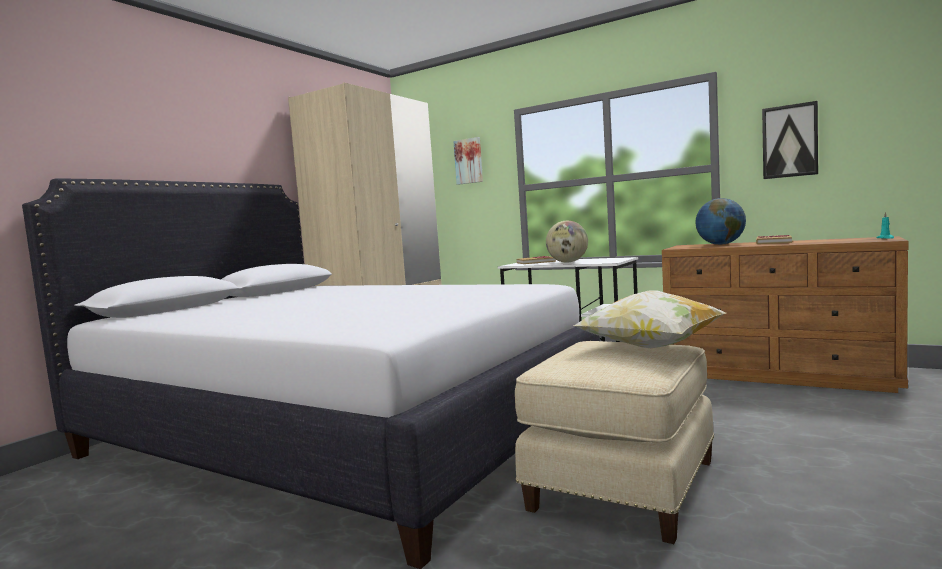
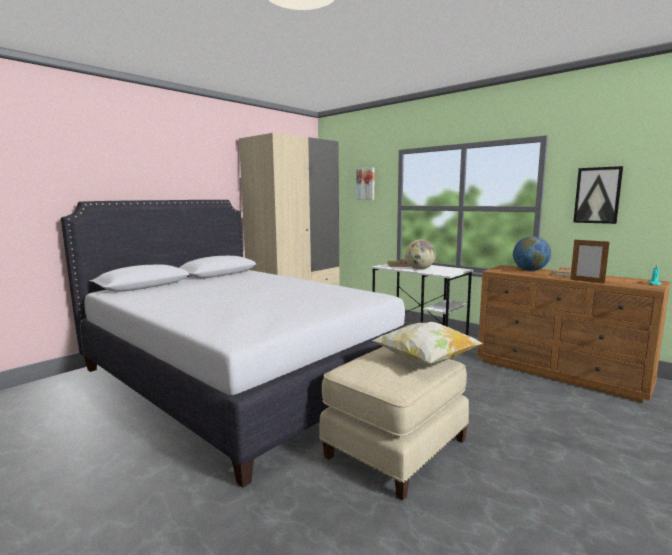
camera: 10 degrees right, 5 degrees up
(805, 243) = (587, 281): none -> picture frame

